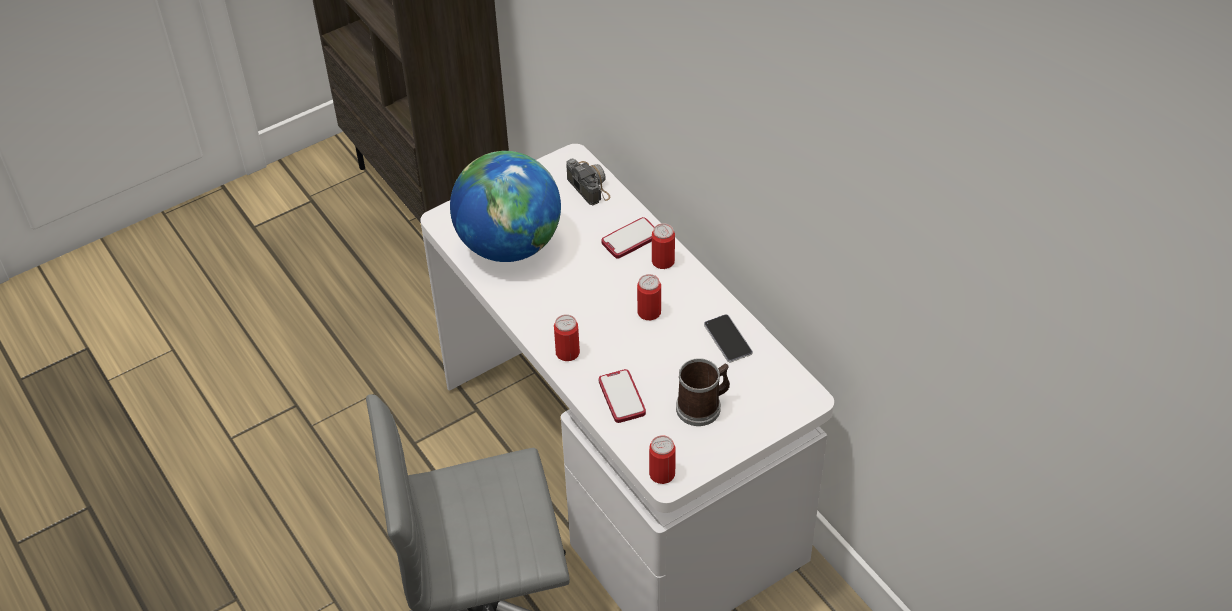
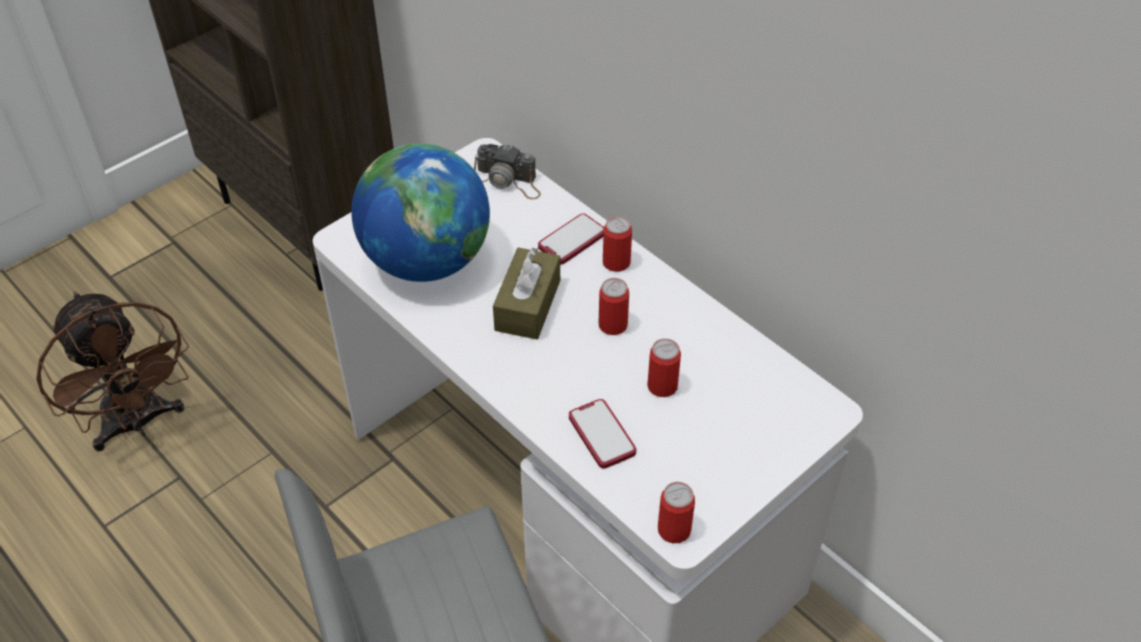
camera: 10 degrees left, 0 degrees up
(265, 357) = (137, 423): none -> brown fan
(567, 352) = (522, 385): can -> can (662, 386)
(584, 289) = (528, 305): none -> brown tissue box
(588, 183) = (508, 181): camera -> camera turned 150 degrees clockwise
(703, 406) = (705, 435): mug -> none
(728, 339) = (715, 348): phone -> none

